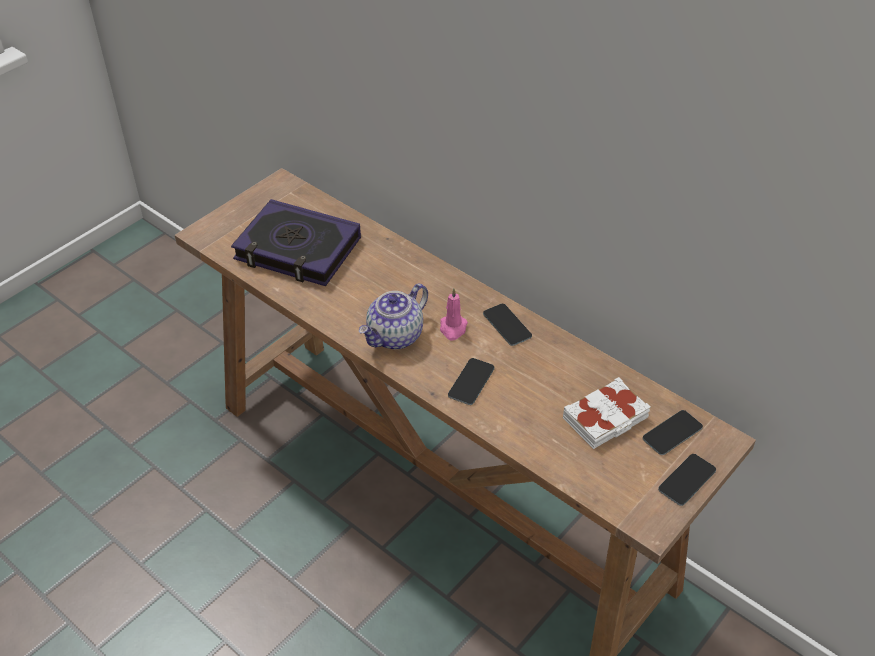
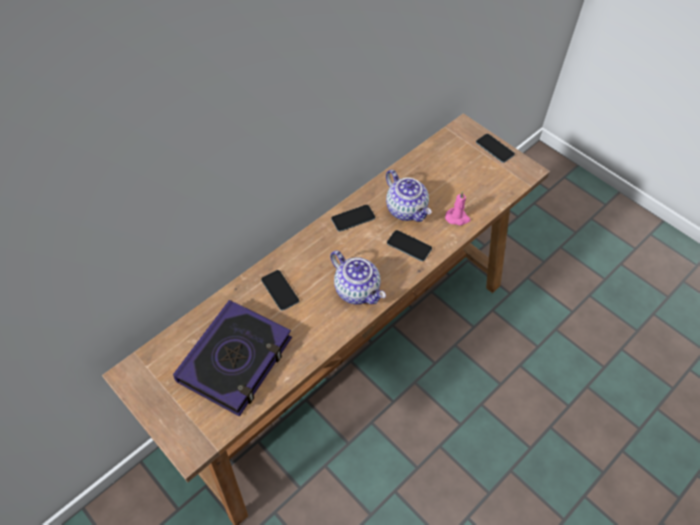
camera: 85 degrees left, 10 degrees up
(453, 328) = (353, 251): pink candle -> pink candle (457, 218)
(534, 377) = (407, 209): none -> teapot
(606, 419) = (446, 177): white book -> none
(672, 433) = (458, 148): phone -> phone (280, 290)

